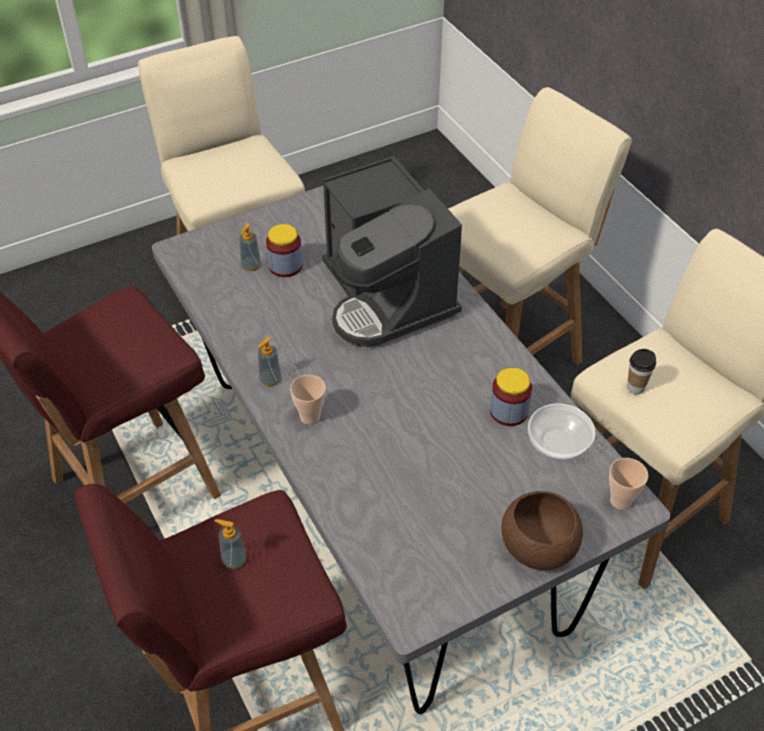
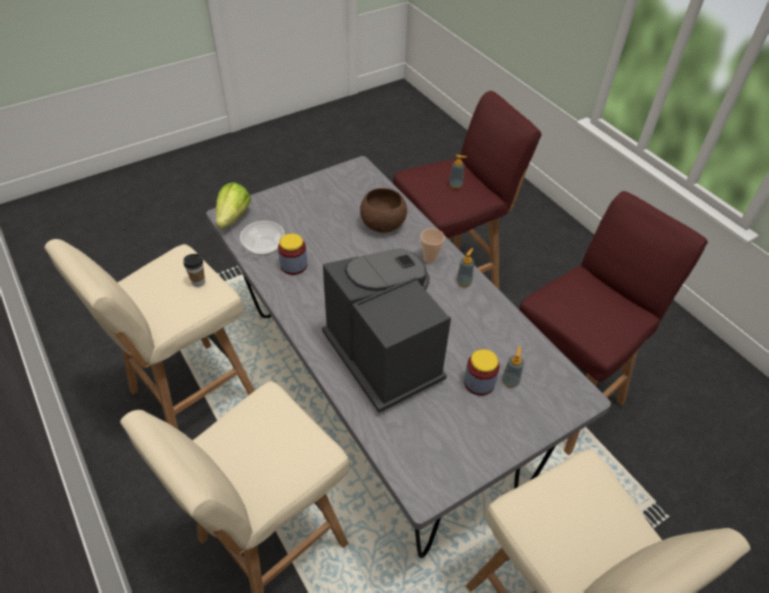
camera: 175 degrees right, 0 degrees up
(538, 546) = (288, 195): brown bowl -> brown bowl (383, 224)
(620, 501) = (233, 217): cup -> lettuce

